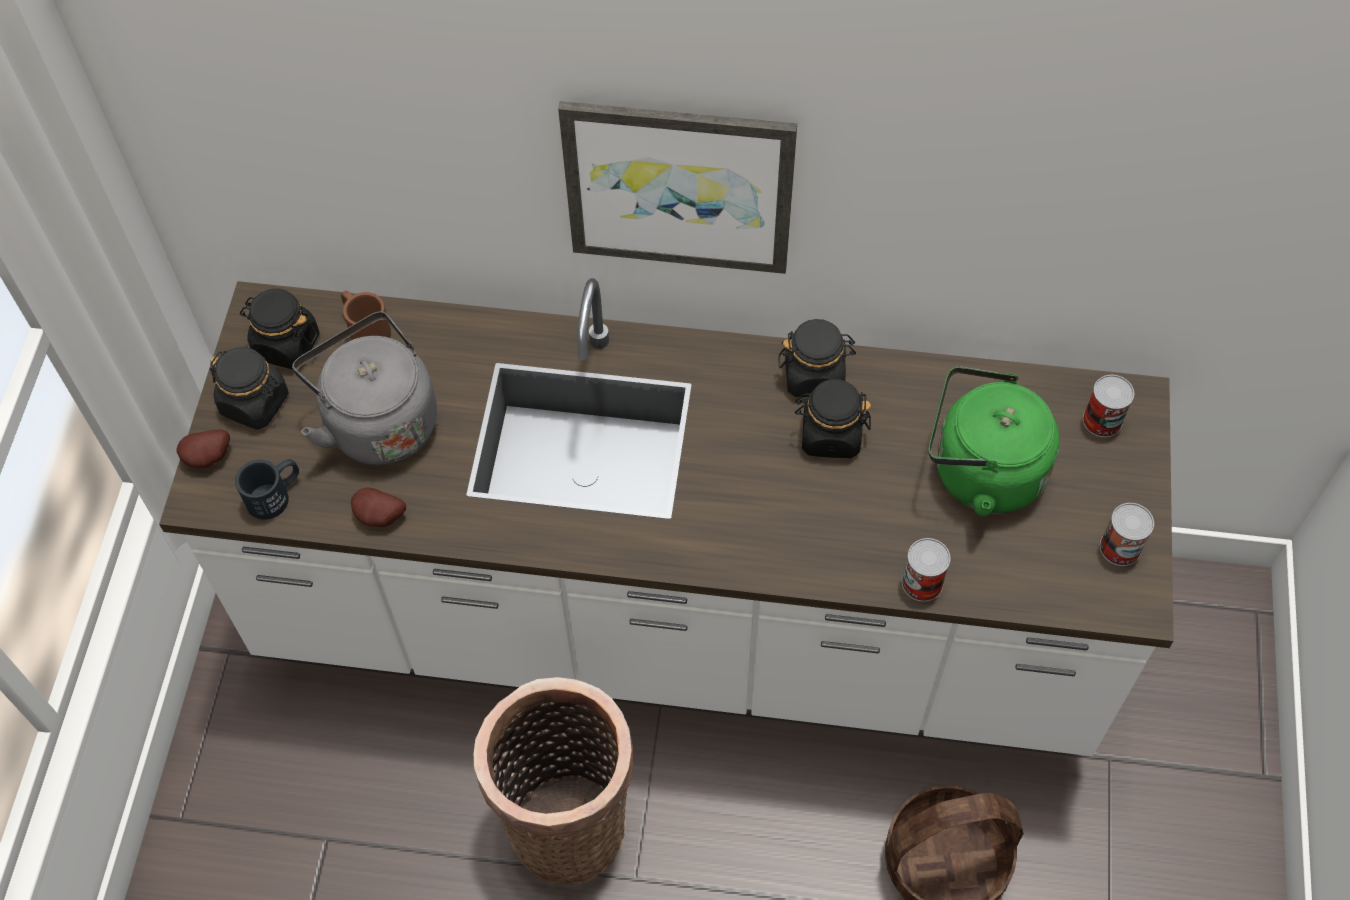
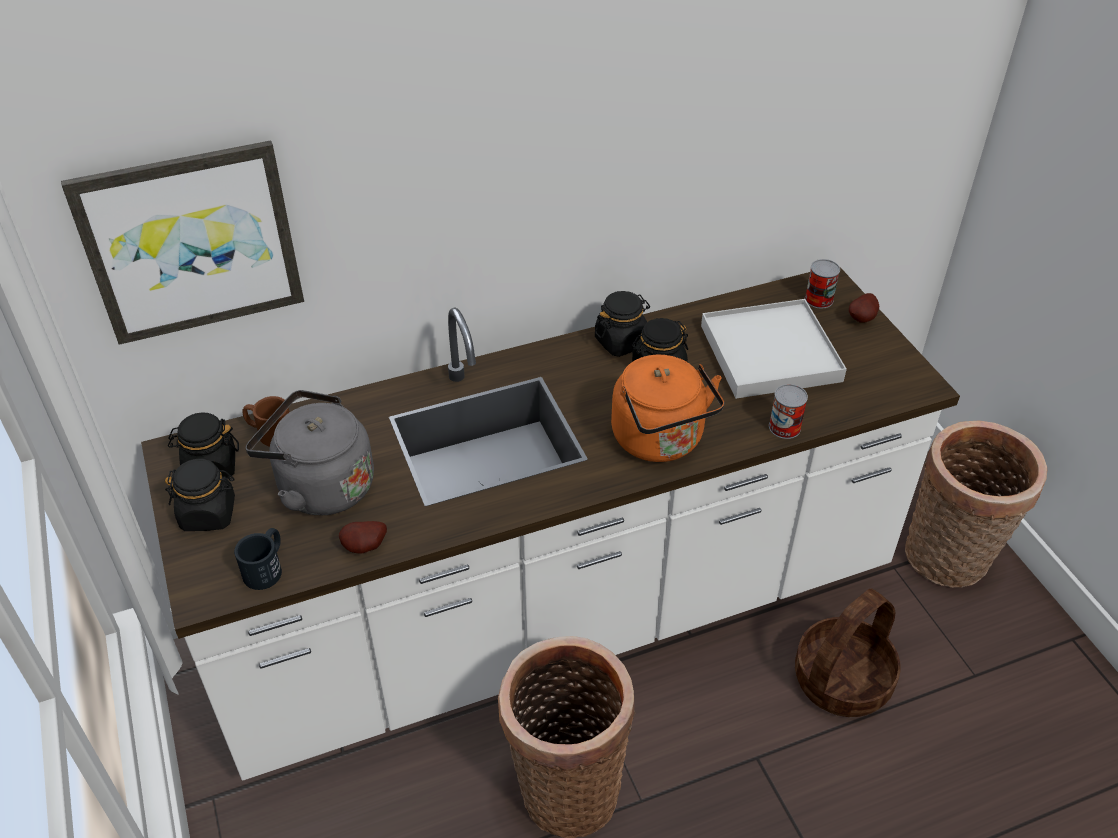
camera: 30 degrees left, 15 degrees down
(209, 459) = (192, 566): potato -> potato (863, 319)
(679, 185) = (498, 207): picture -> picture (191, 242)
(767, 533) = (661, 441): none -> orange kettle
(980, 472) = (769, 353): green kettle -> white tray
(1120, 547) = (886, 359): can -> none
(1190, 784) = (950, 559): none -> basket

